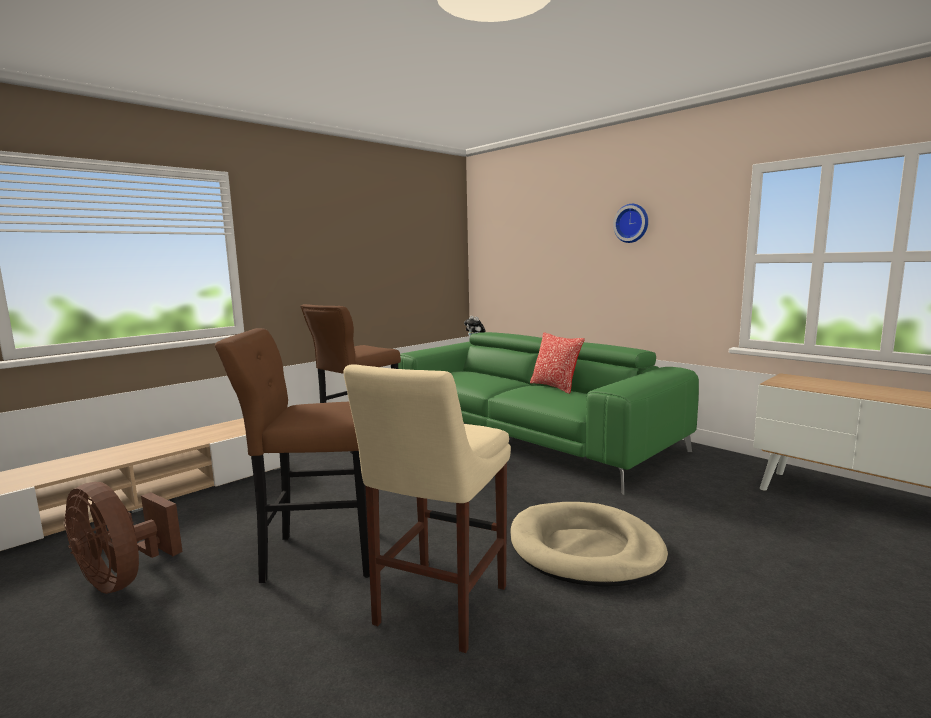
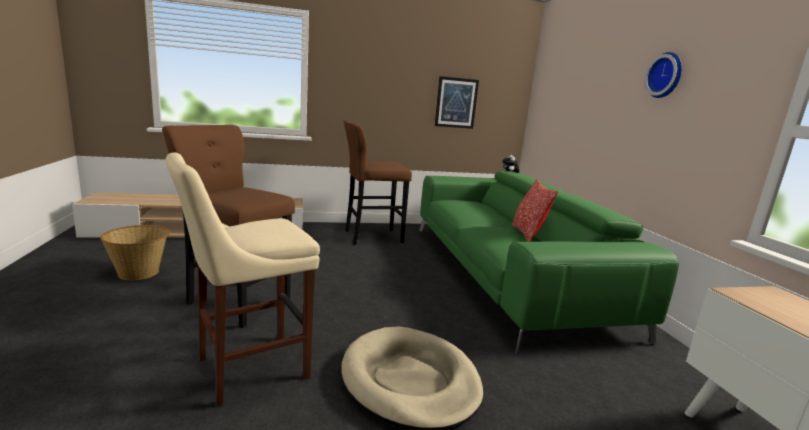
camera: 30 degrees right, 5 degrees up
(123, 578) = (139, 272): brown fan -> basket
(404, 268) = (456, 103): none -> picture

